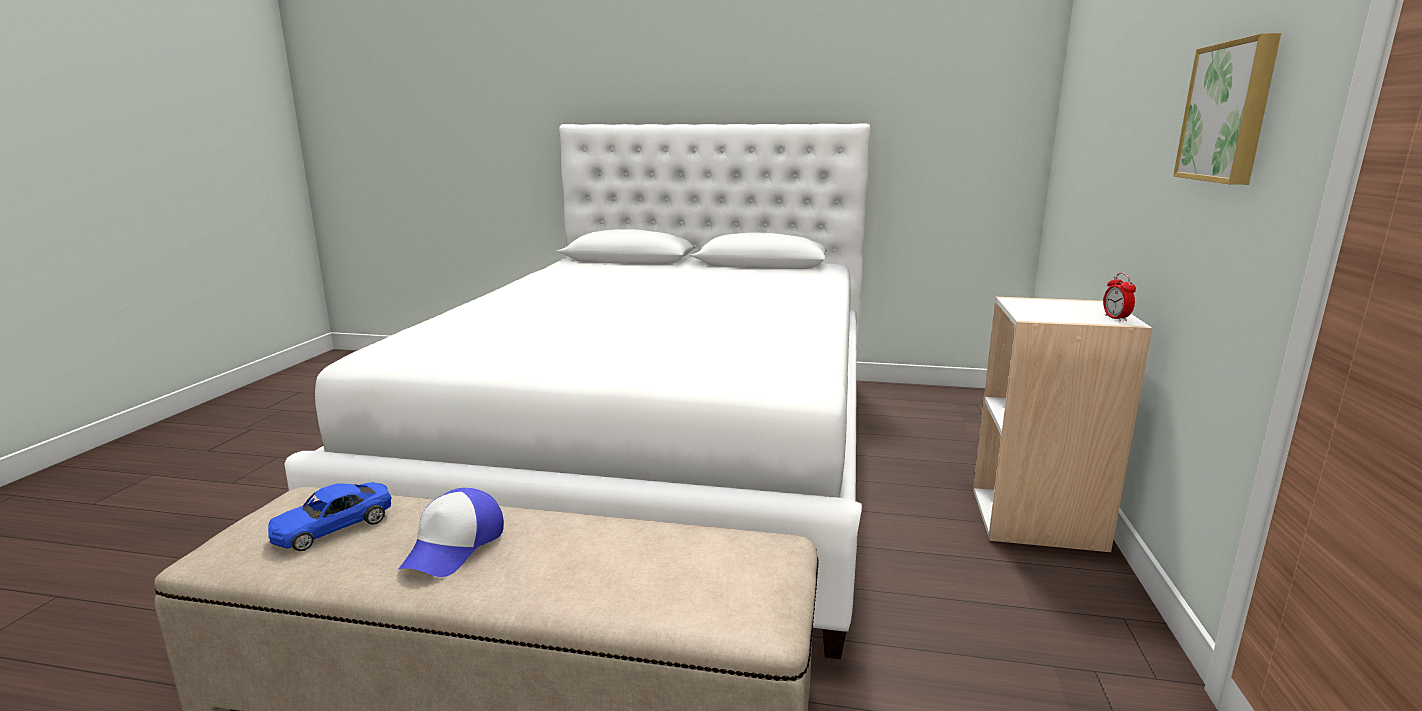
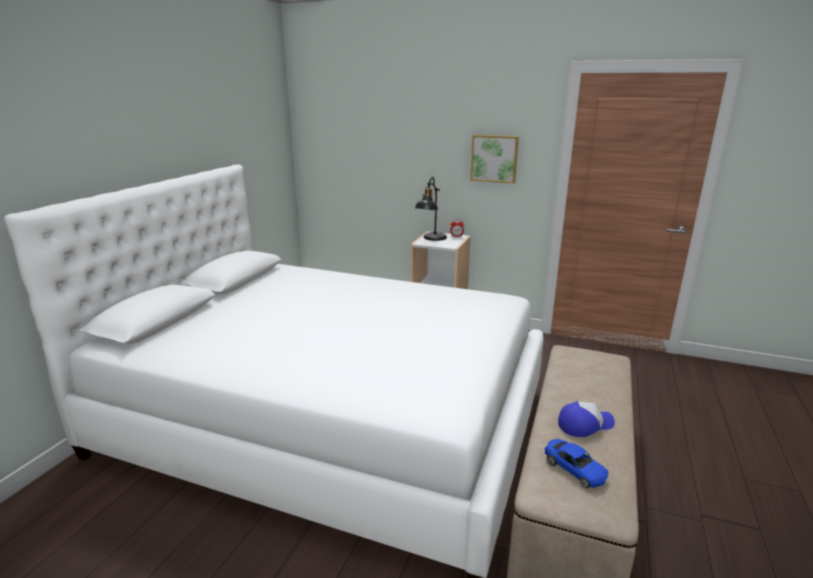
camera: 80 degrees left, 5 degrees up
(454, 546) = (584, 424): cap -> cap turned 45 degrees counterclockwise
(1048, 305) = (431, 240): none -> grey table lamp

